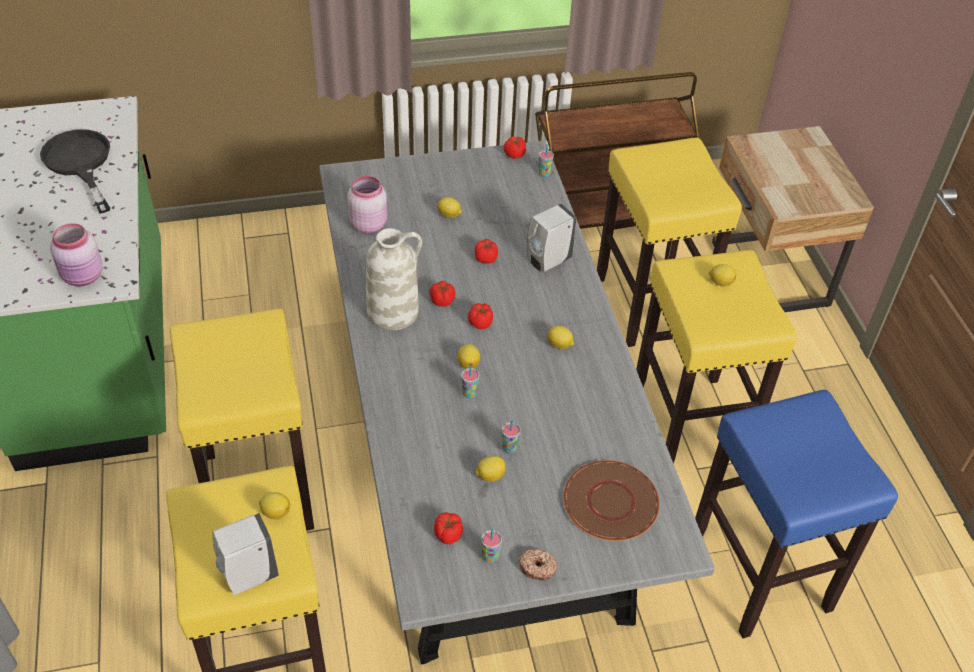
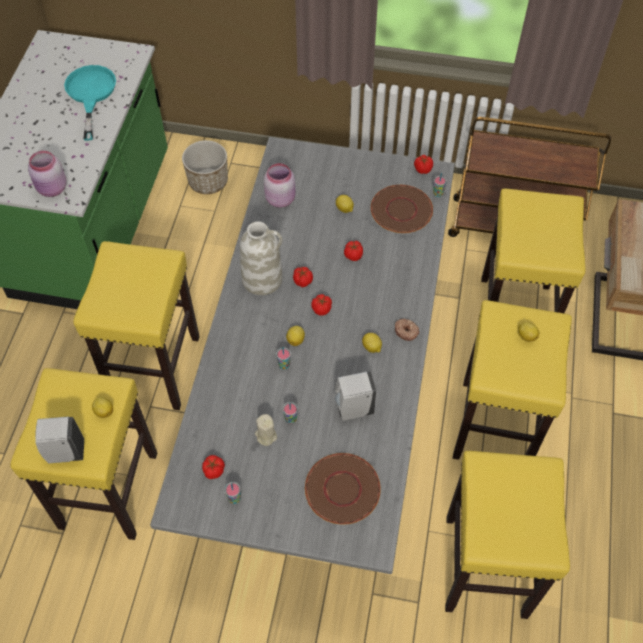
camera: 25 degrees right, 10 degrees up
(80, 164) = (90, 94): black frying pan -> turquoise frying pan
(225, 265) = (208, 182): none -> planter
(490, 475) = (266, 436): lemon -> beige candle
(513, 199) = (401, 210): none -> brown plate
(537, 567) = (263, 519): donut -> donut (406, 331)
(547, 261) = (399, 272): white soap dispenser -> white soap dispenser (352, 409)
(760, 574) = (486, 567): blue stool -> yellow stool

